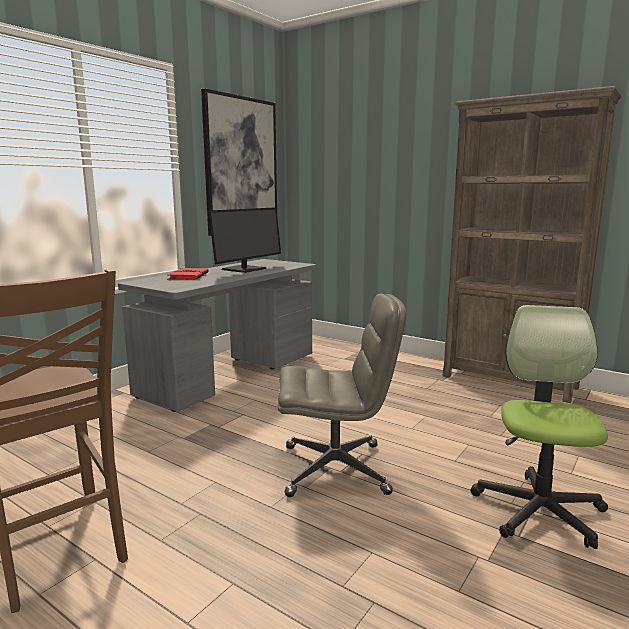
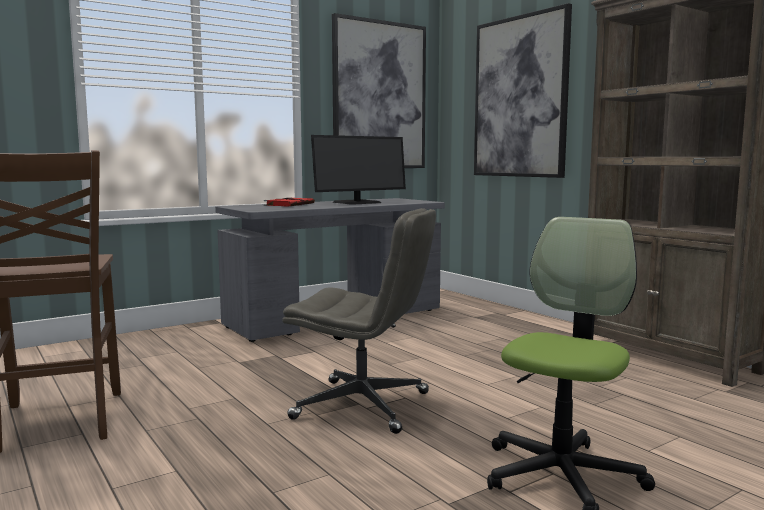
camera: 20 degrees right, 5 degrees down
(369, 172) = (520, 97): none -> picture

